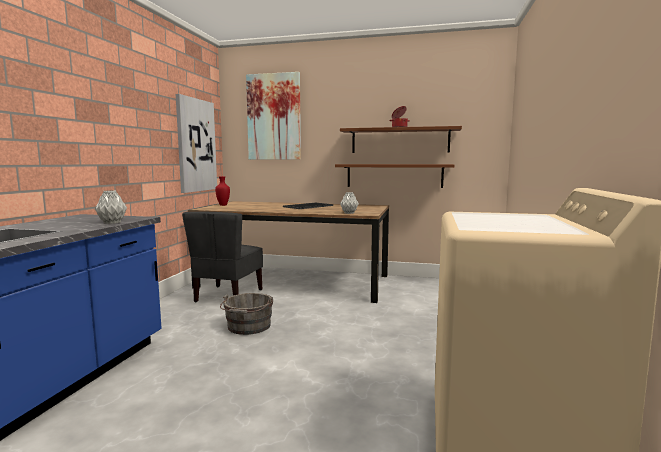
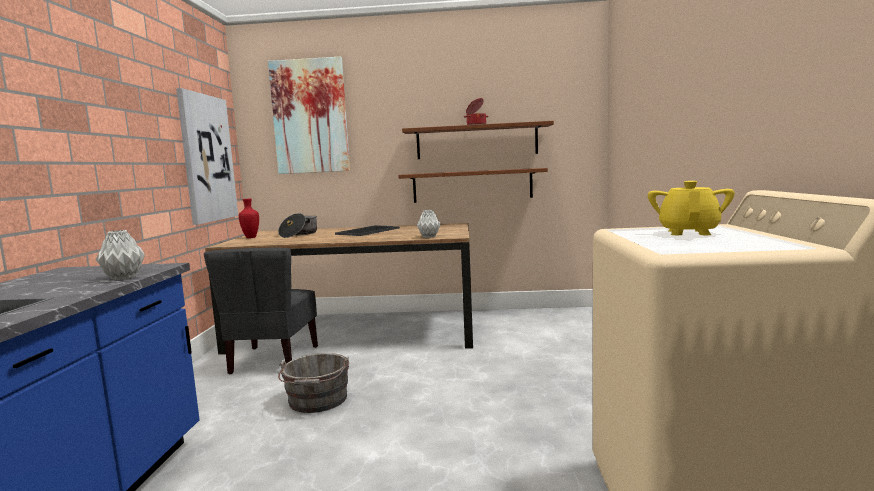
camera: 10 degrees left, 0 degrees up
(257, 205) = (299, 234): none -> cooking pot
(510, 218) = (689, 232): none -> yellow teapot

